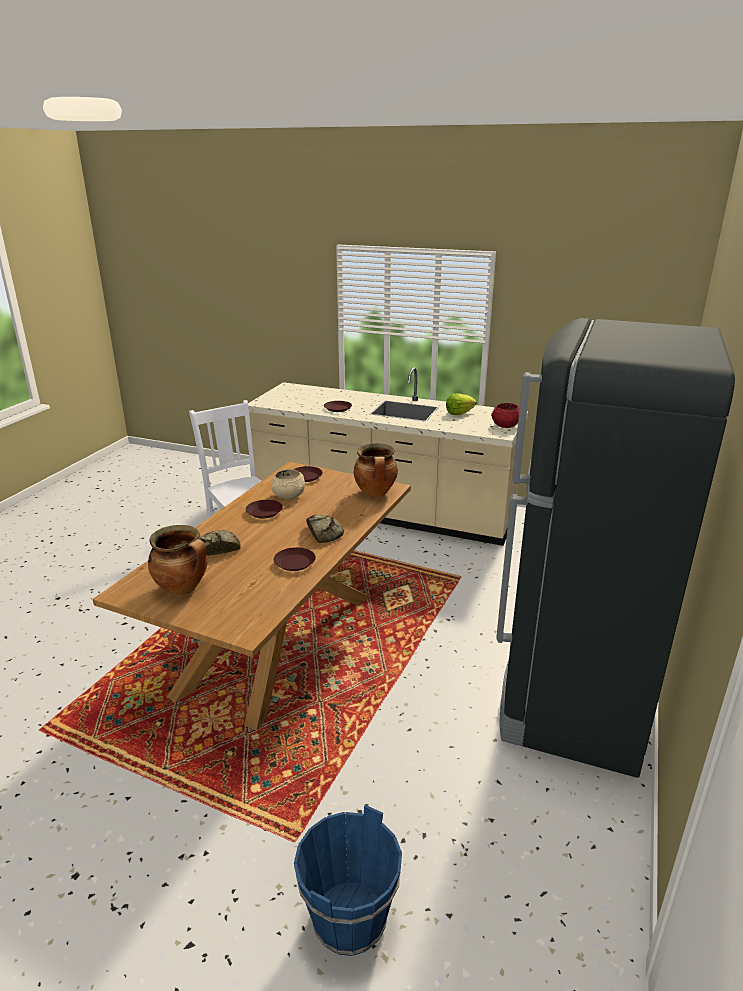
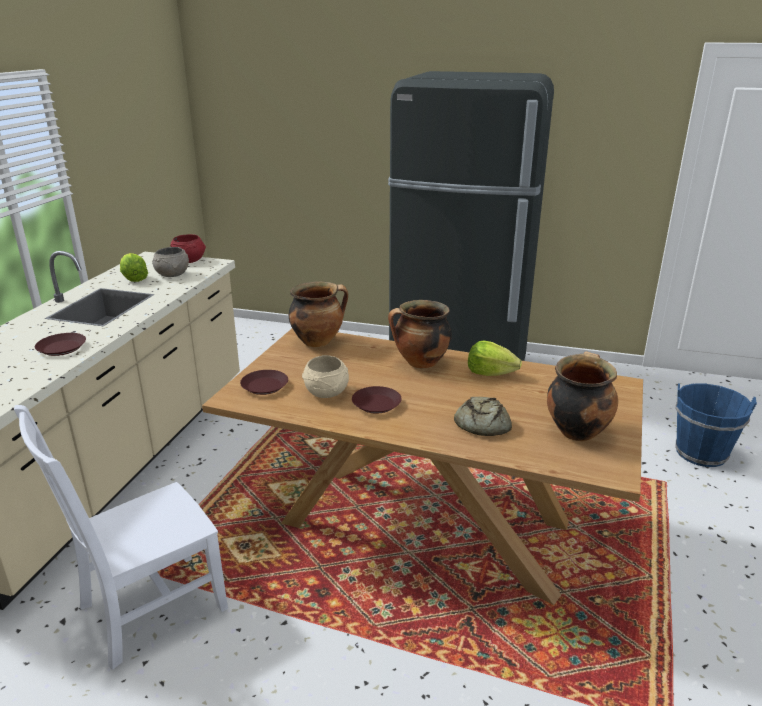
camera: 95 degrees left, 0 degrees up
(295, 562) = (490, 373): brown plate -> lettuce
(324, 532) = (420, 363): bread -> cooking pot
(469, 423) = (173, 275): none -> grey bowl

